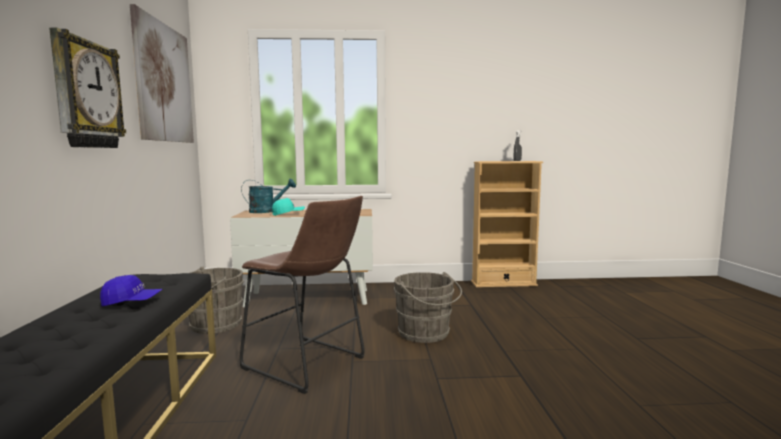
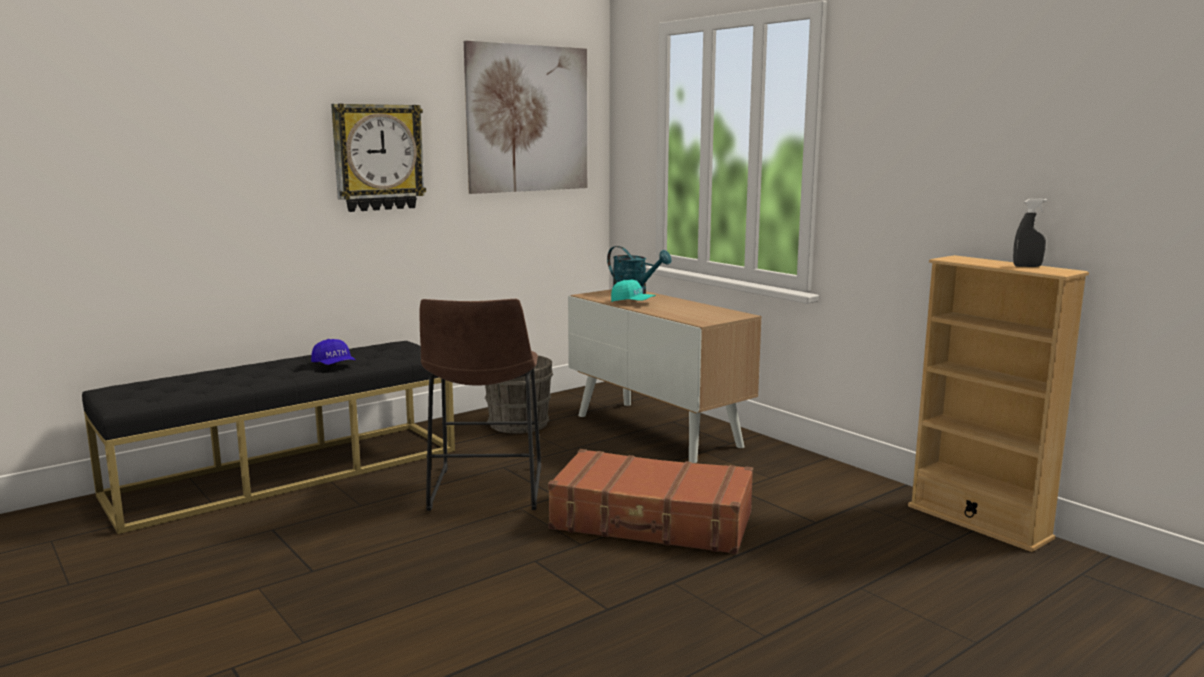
camera: 55 degrees right, 5 degrees up
(426, 334) = (652, 522): grey bucket -> brown suitcase

